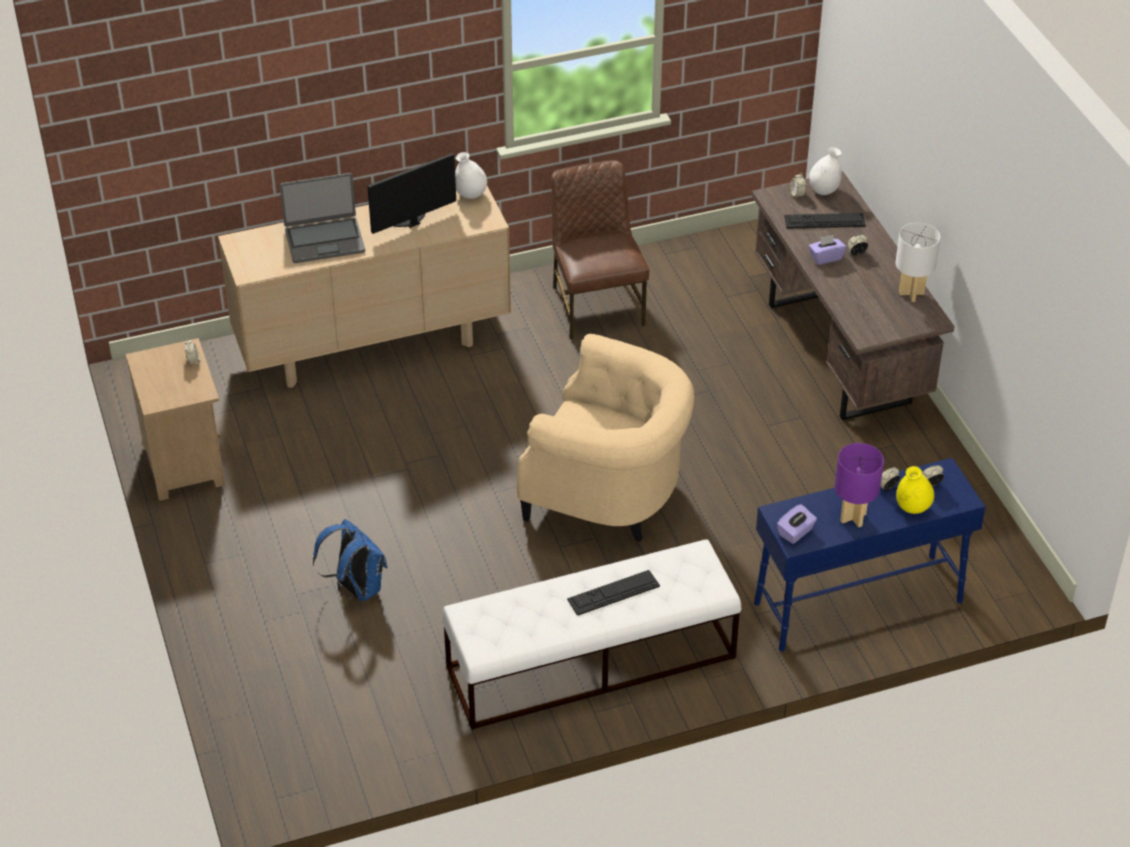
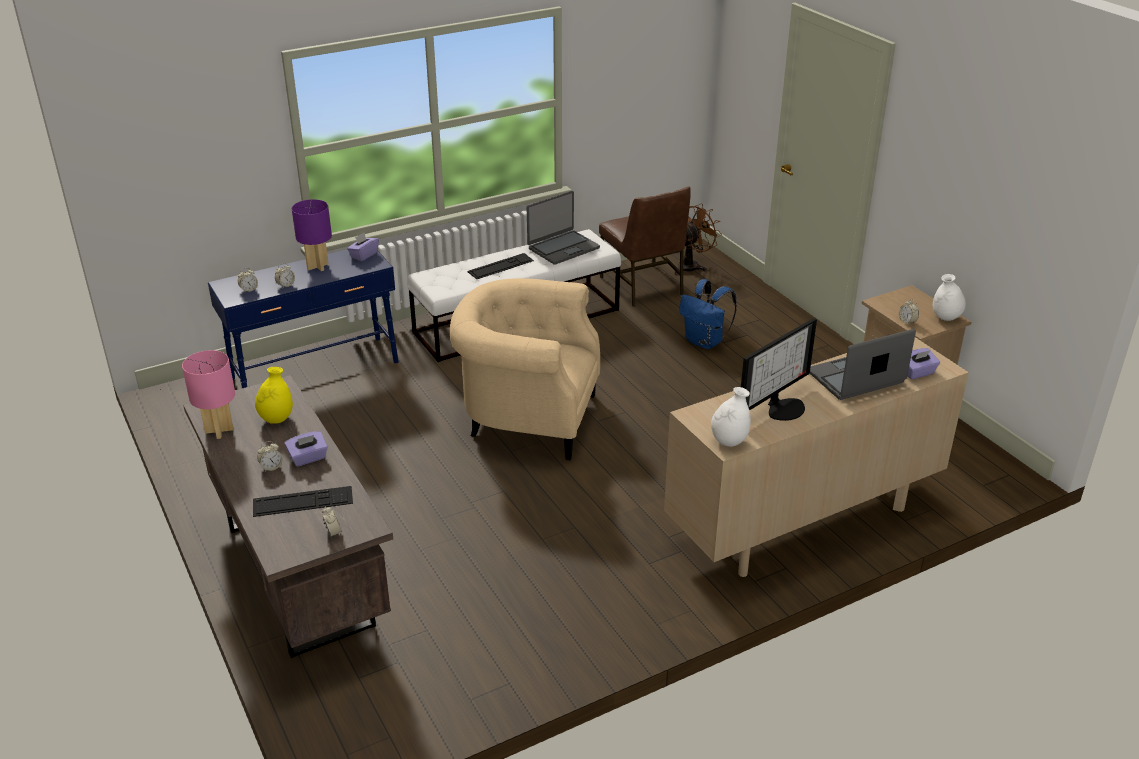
camera: 170 degrees right, 10 degrees down
(265, 240) = (917, 373): none -> purple tissue box
(301, 753) = (692, 266): none -> brown fan
(520, 621) = (563, 248): none -> laptop
(596, 305) = (581, 599): brown chair -> brown chair (643, 286)
(824, 190) = (297, 542): white vase -> white vase (945, 318)
(911, 293) = (220, 430): white table lamp -> pink table lamp
(912, 508) = (268, 275): yellow vase -> yellow vase (276, 419)

